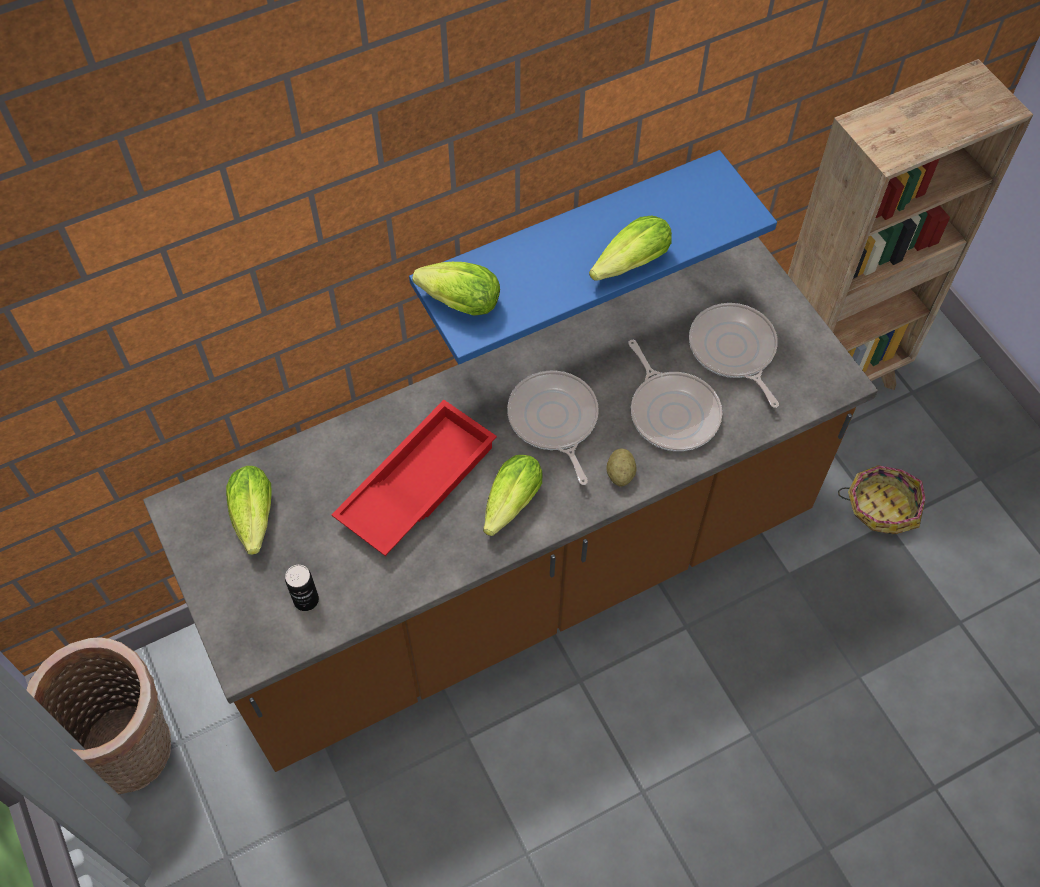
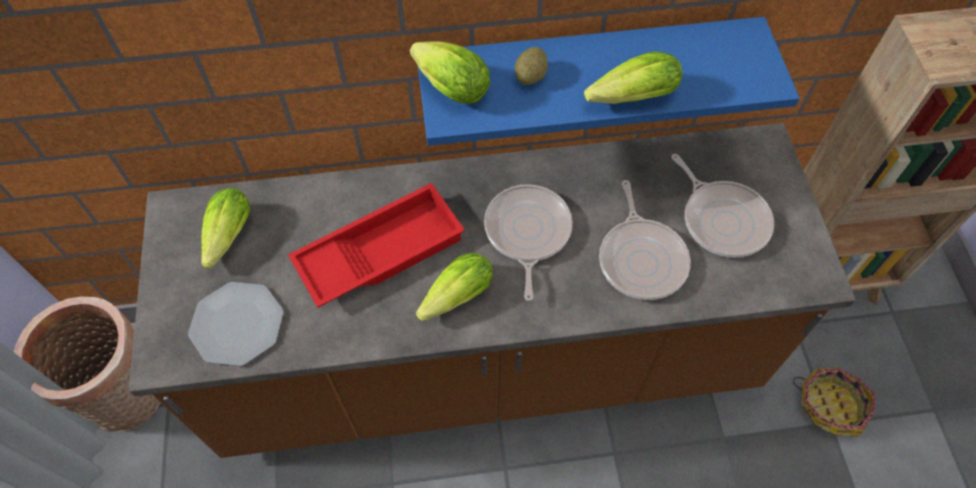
camera: 20 degrees right, 0 degrees up
(306, 600) = (237, 324): can -> plate
(620, 474) = (569, 301): potato -> potato (530, 76)
(733, 350) = (722, 219): frying pan -> frying pan turned 150 degrees clockwise

